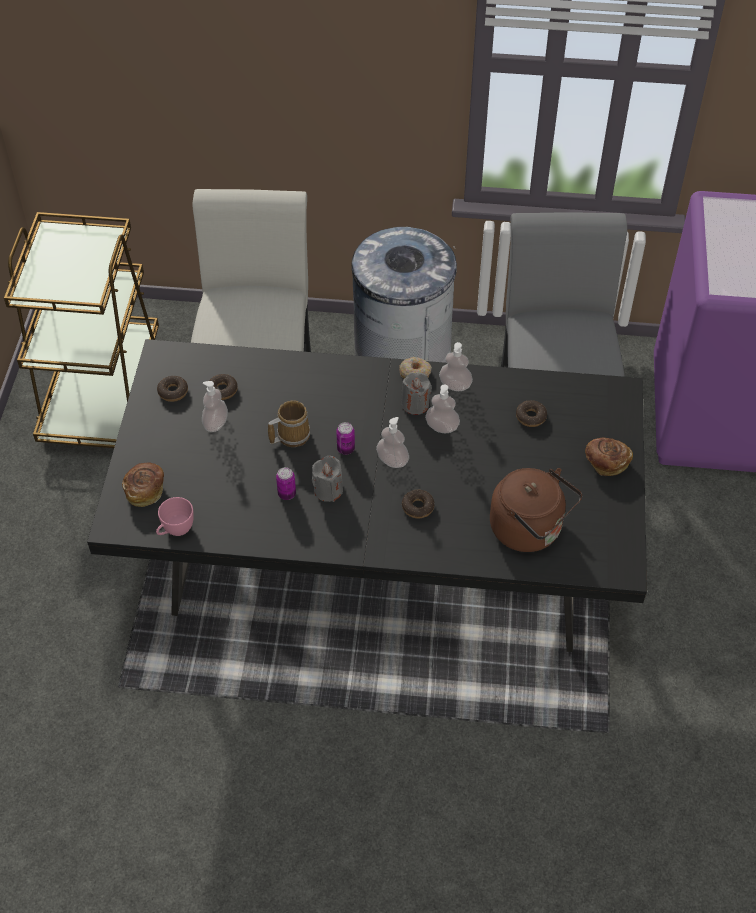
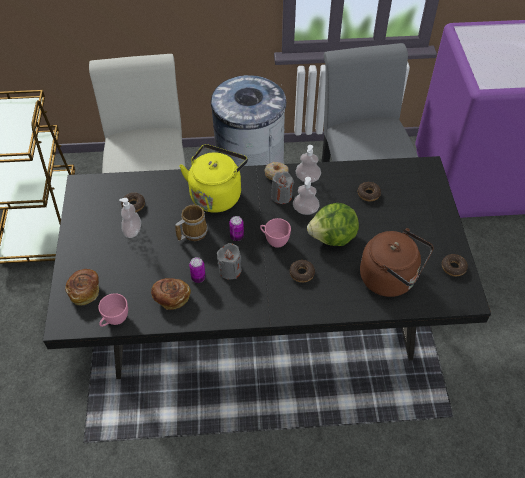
camera: 10 degrees left, 0 degrees up
(173, 392) = (95, 211): donut -> donut (453, 267)
(331, 390) = (216, 194): none -> yellow kettle
(392, 460) = (274, 240): soap dispenser -> pink cup
(469, 468) = (333, 238): none -> lettuce
(606, 462) = (432, 220): bread -> bread (171, 298)

